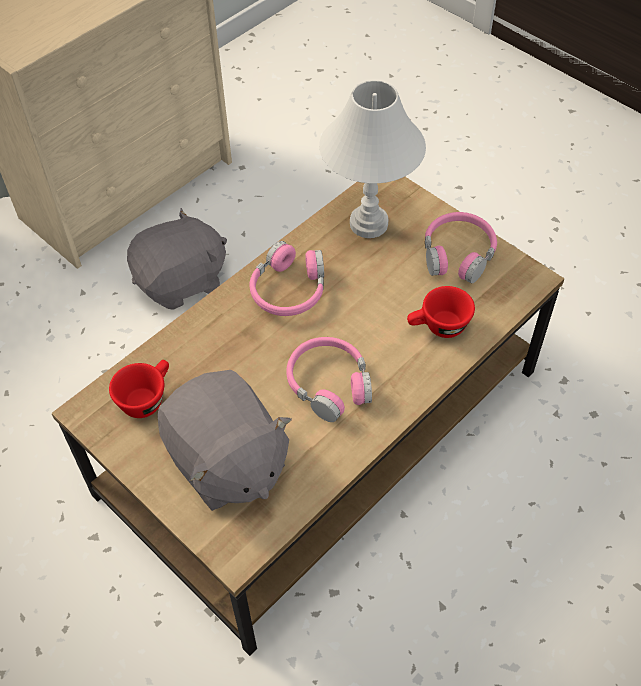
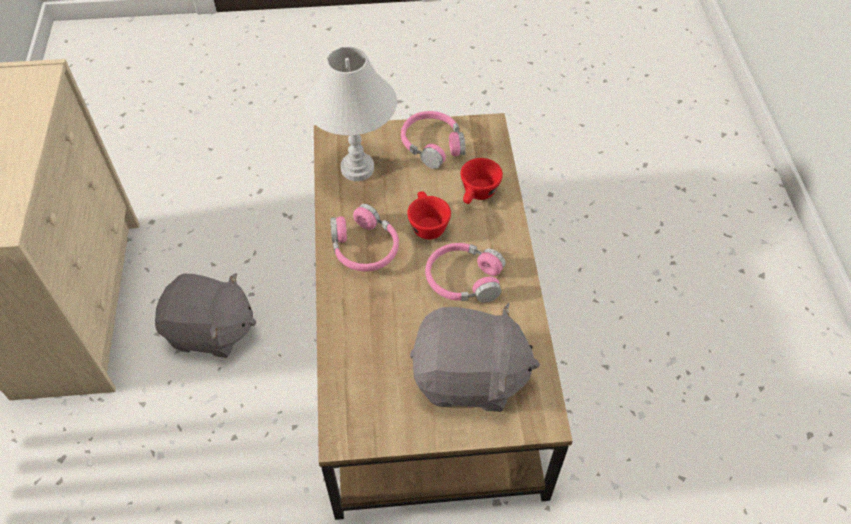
camera: 50 degrees left, 0 degrees up
(146, 397) = (368, 391): red cup -> red cup (426, 224)
(182, 281) = (210, 331): grey plush toy -> grey plush toy turned 90 degrees clockwise

